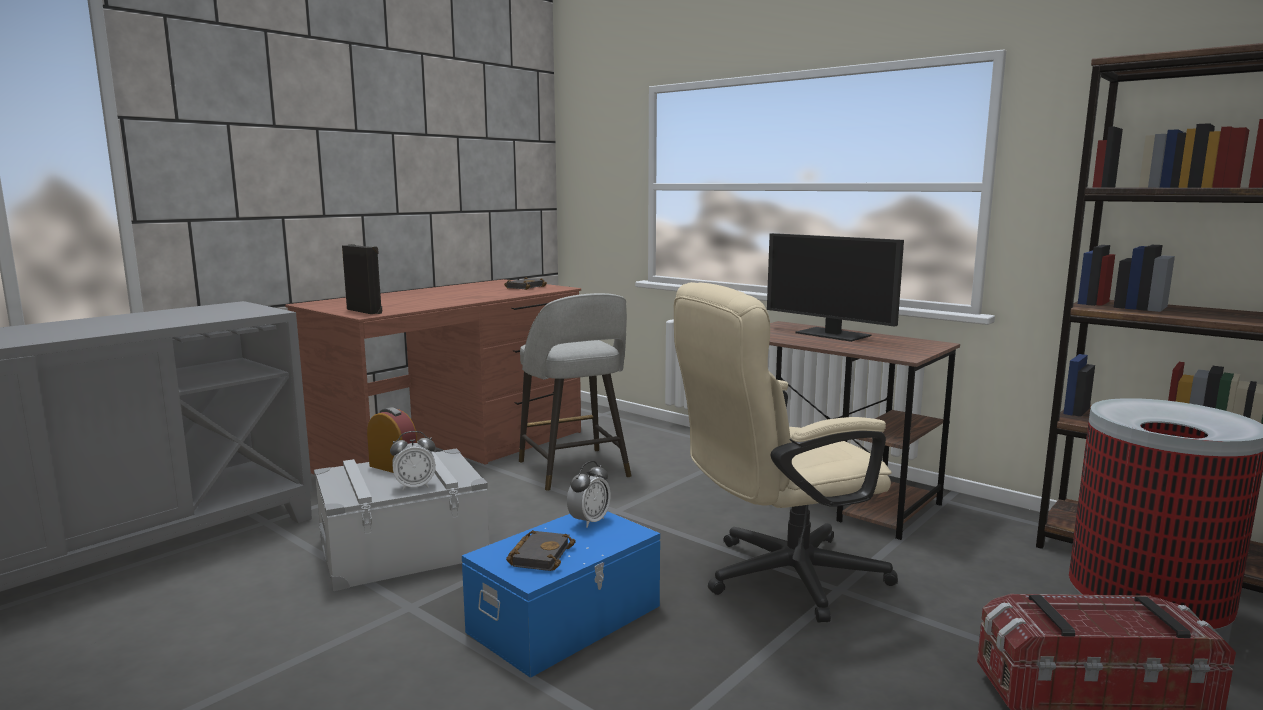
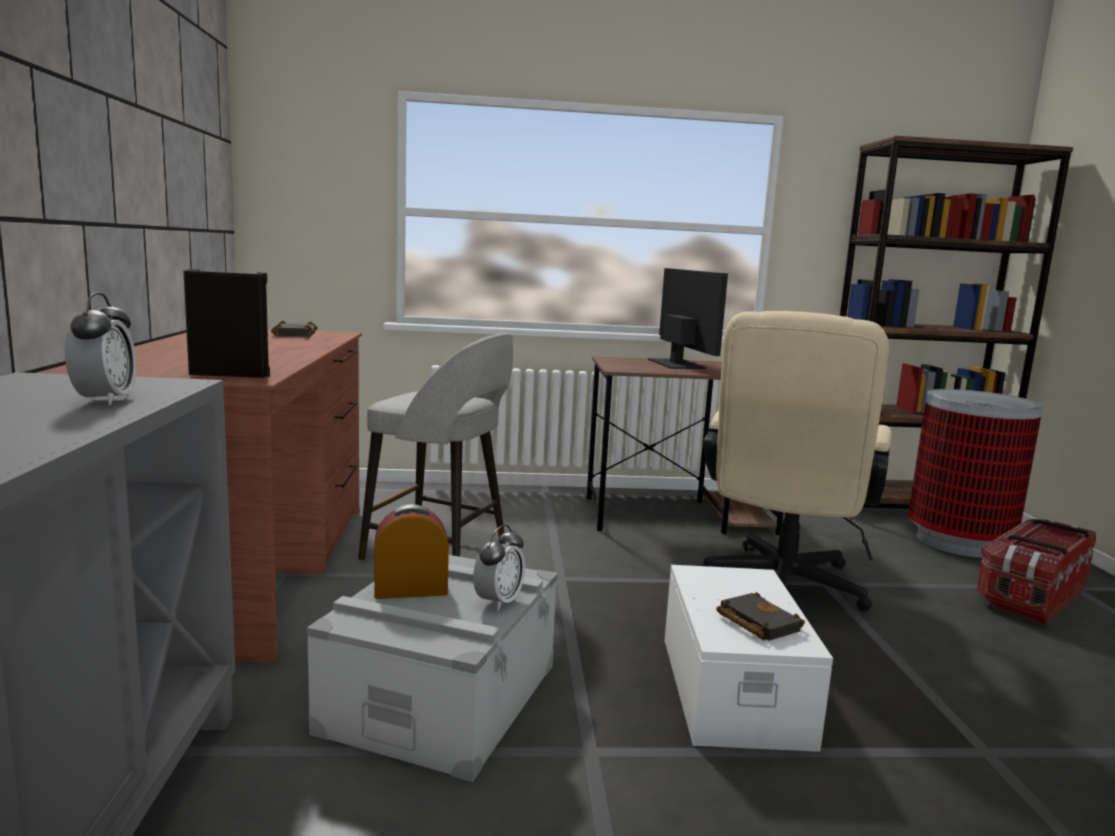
camera: 45 degrees left, 0 degrees up
(567, 619) = (735, 689): blue storage box -> white storage box
(589, 521) = (708, 579): alarm clock -> alarm clock (105, 400)
(833, 334) = (676, 364): monitor -> monitor turned 105 degrees counterclockwise

